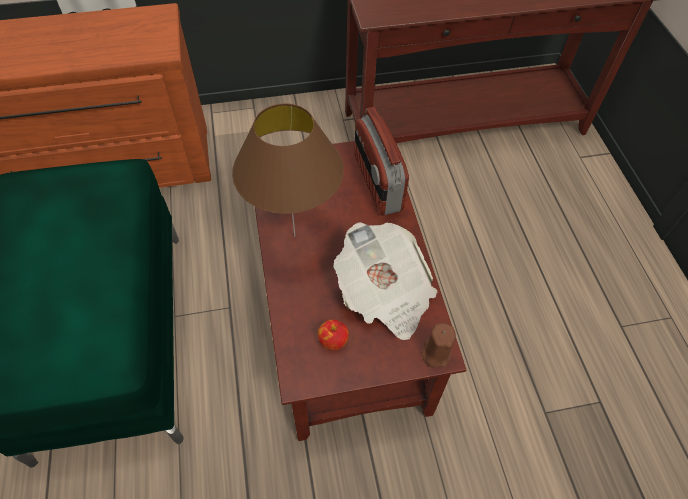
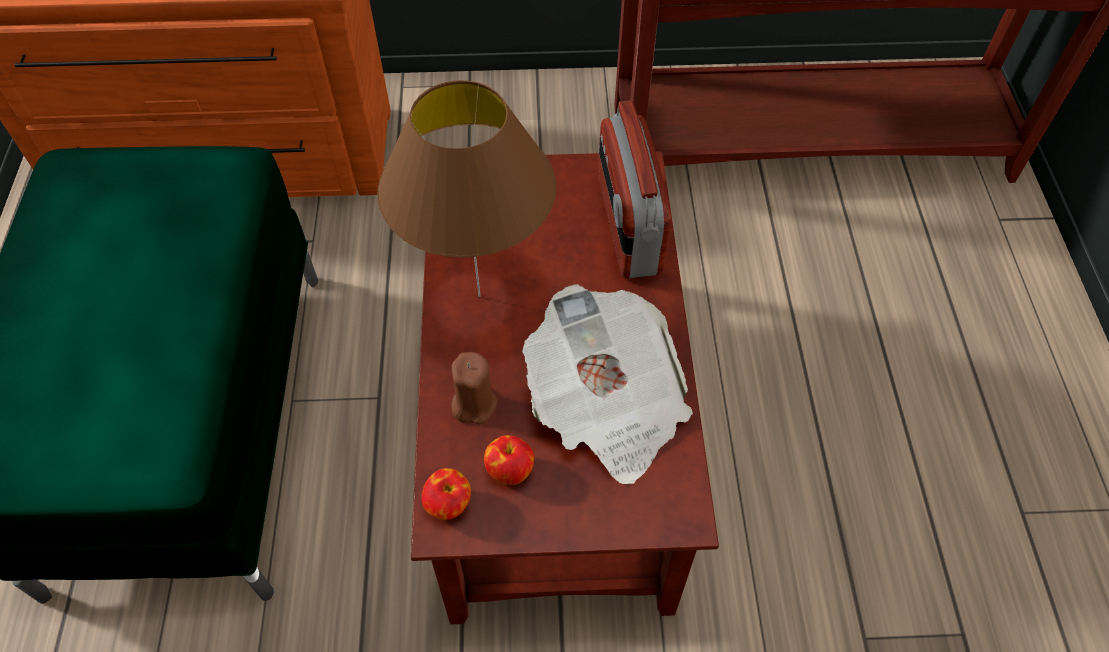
camera: 10 degrees right, 0 degrees up
(299, 367) = (448, 504): none -> apple
(435, 353) = (672, 513): brown candle -> brown candle (474, 404)

